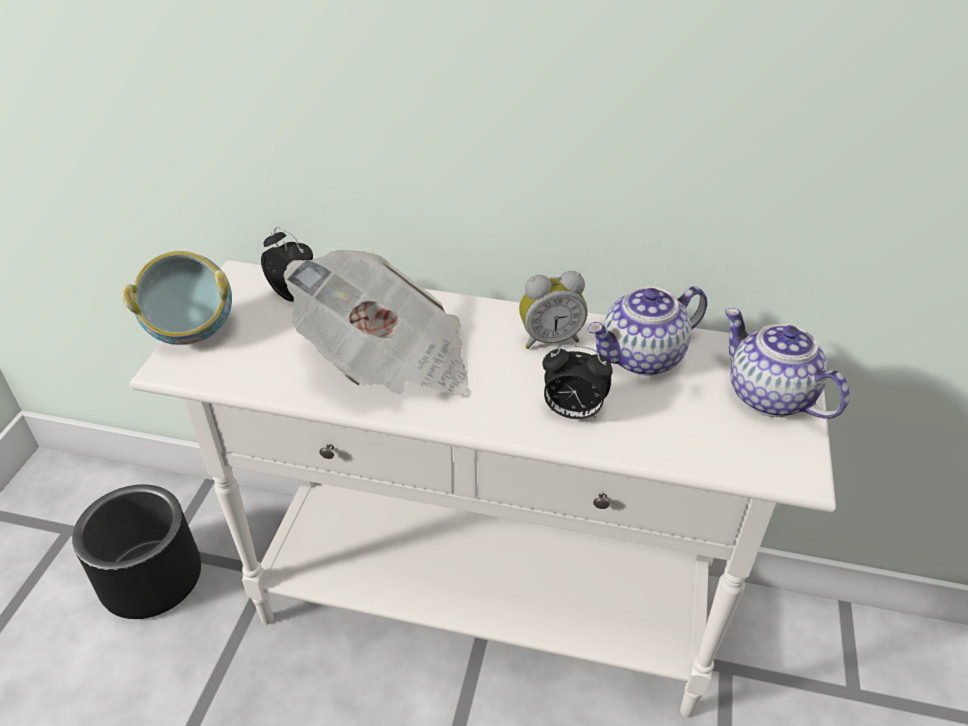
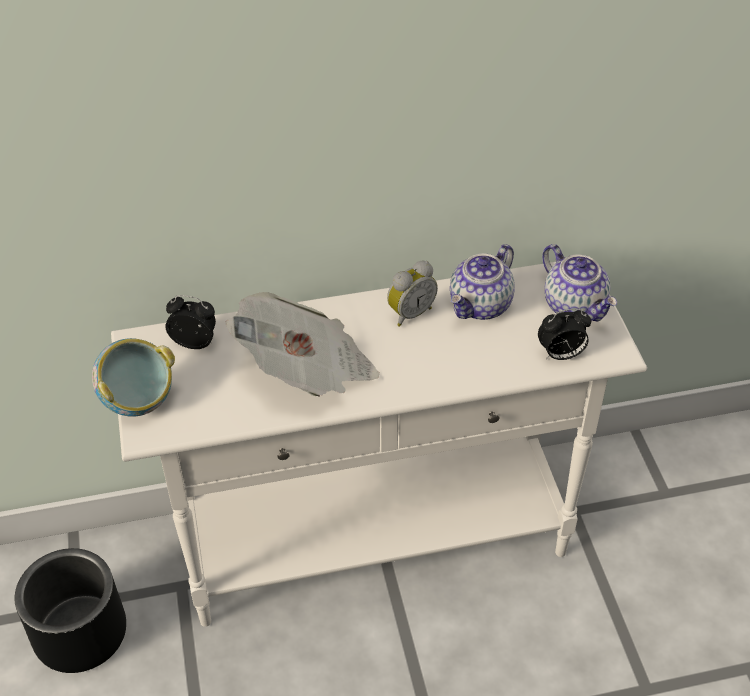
camera: 25 degrees left, 5 degrees up
(572, 412) = (458, 363): alarm clock -> alarm clock (560, 355)
(768, 396) = (575, 306): teapot -> teapot turned 150 degrees counterclockwise

